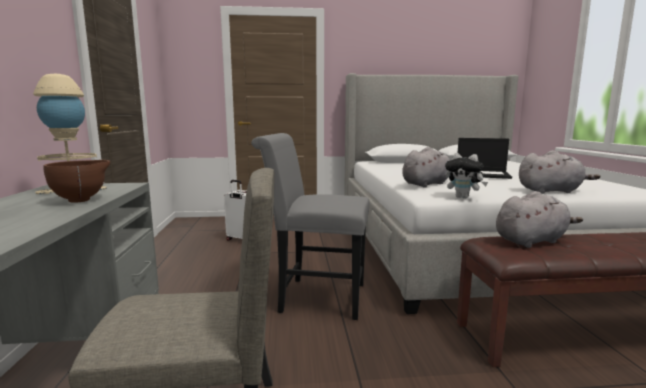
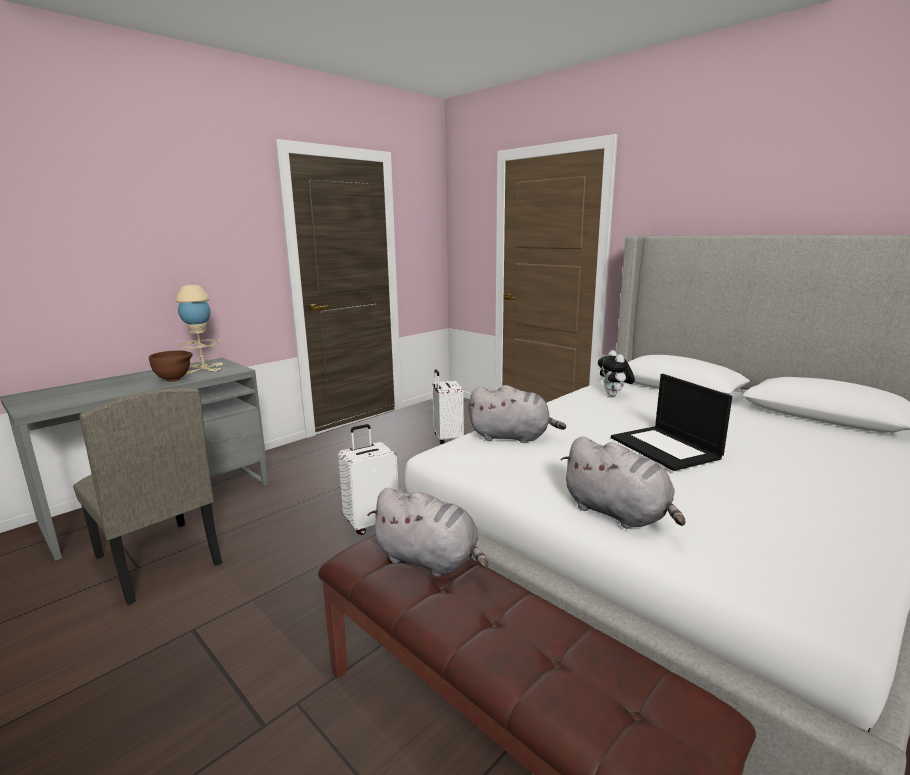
camera: 50 degrees right, 5 degrees up
(315, 297) = (372, 522): grey chair -> white suitcase
(463, 197) = (465, 471): plush toy -> plush toy (614, 395)

